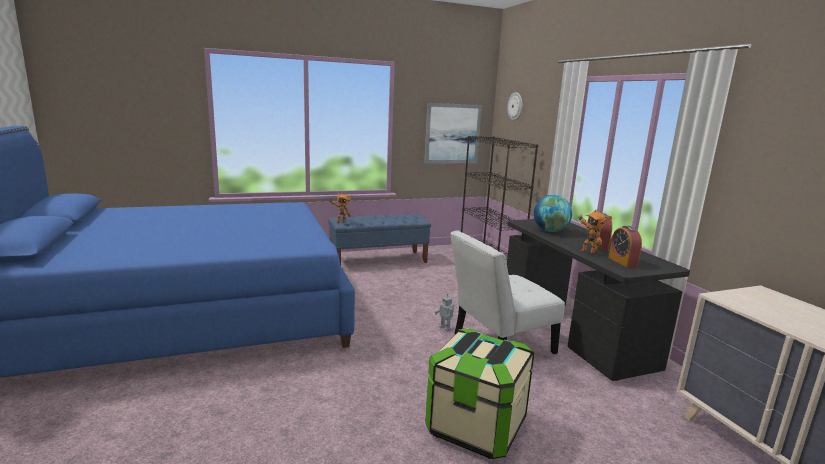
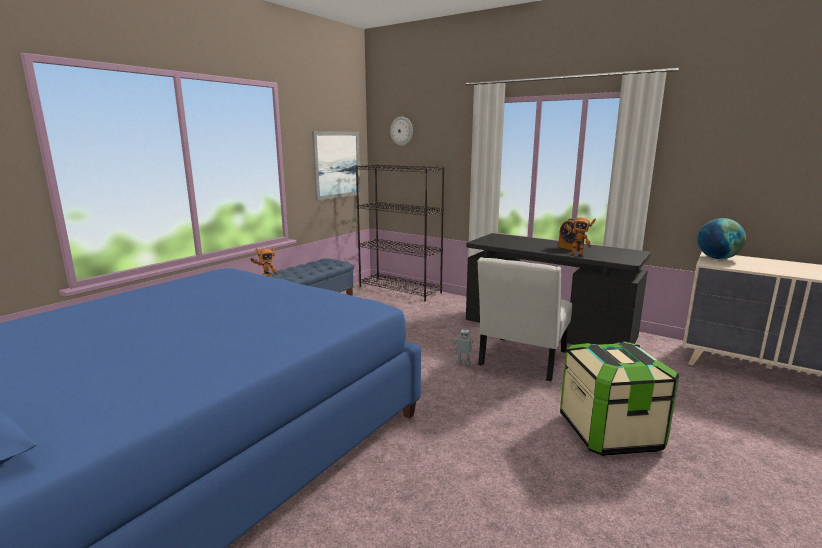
camera: 35 degrees left, 0 degrees up
(550, 231) = (516, 244): globe -> globe (717, 258)
(622, 262) = (610, 255): alarm clock -> none

